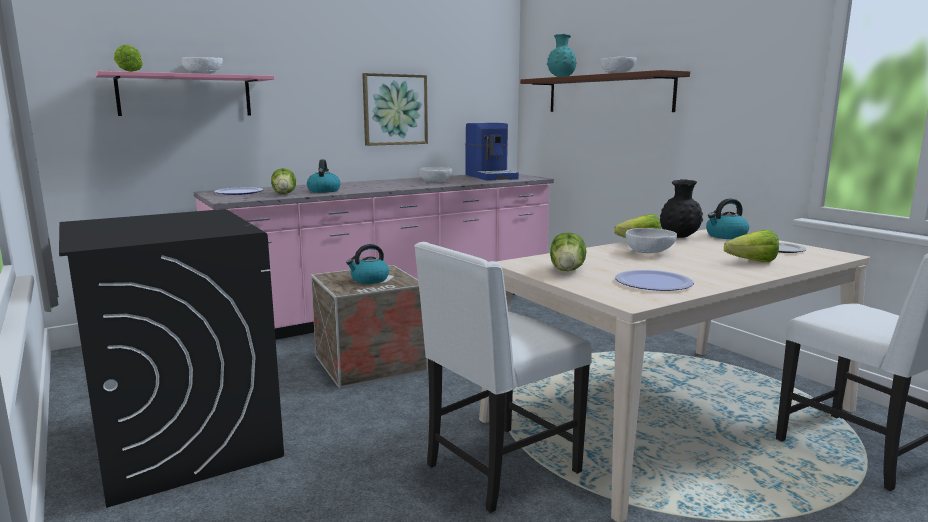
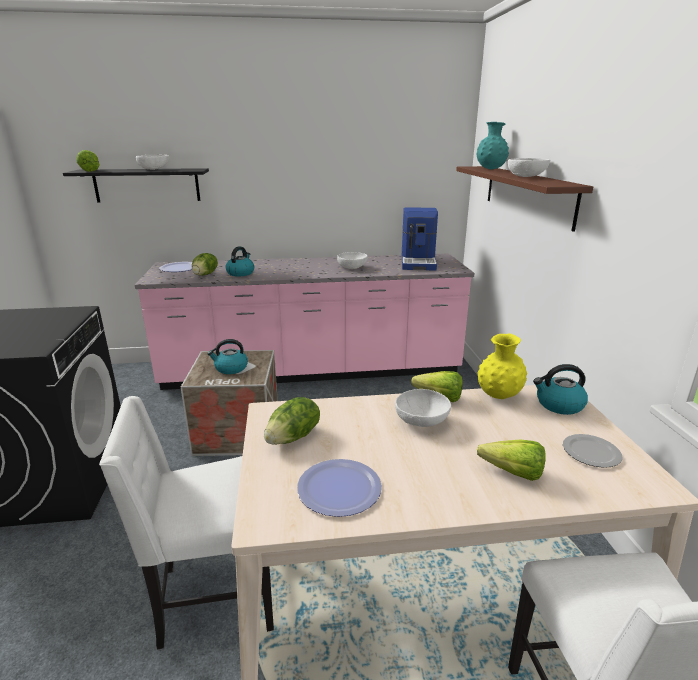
camera: 25 degrees right, 10 degrees up
(185, 95) = (147, 185): pink shelf -> black shelf
(395, 109) = (333, 193): picture -> none
(679, 237) = (498, 396): black vase -> yellow vase

